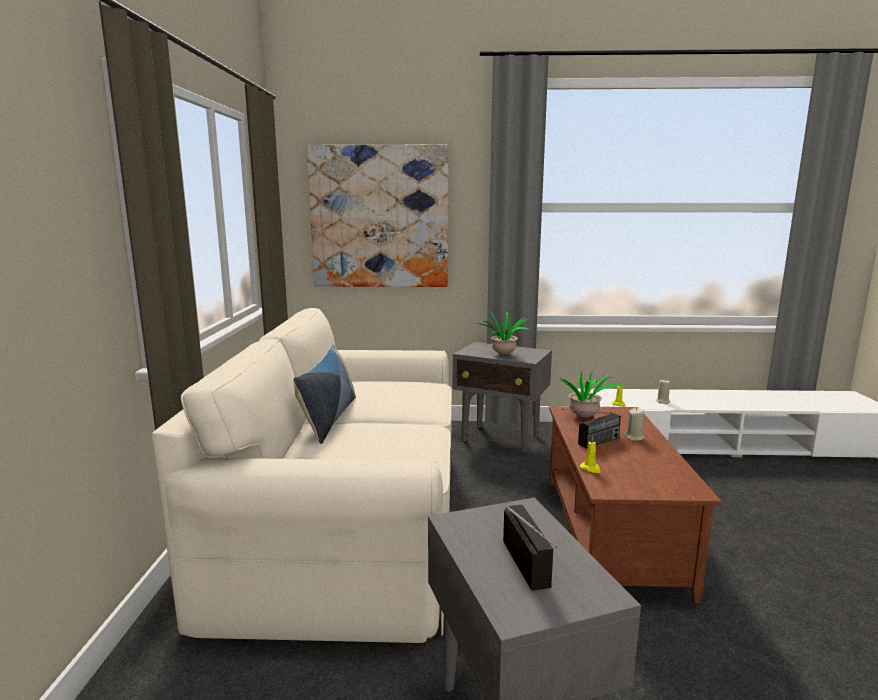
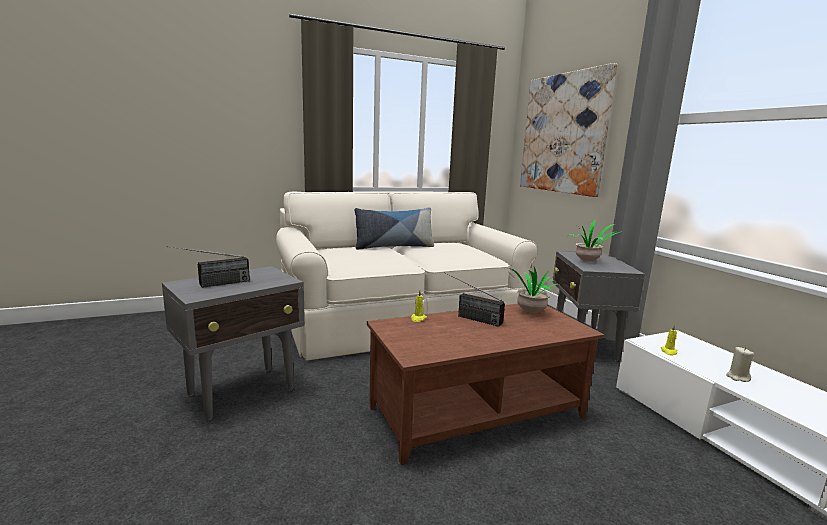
camera: 65 degrees right, 0 degrees up
(634, 437) = (509, 332): beige candle -> none

